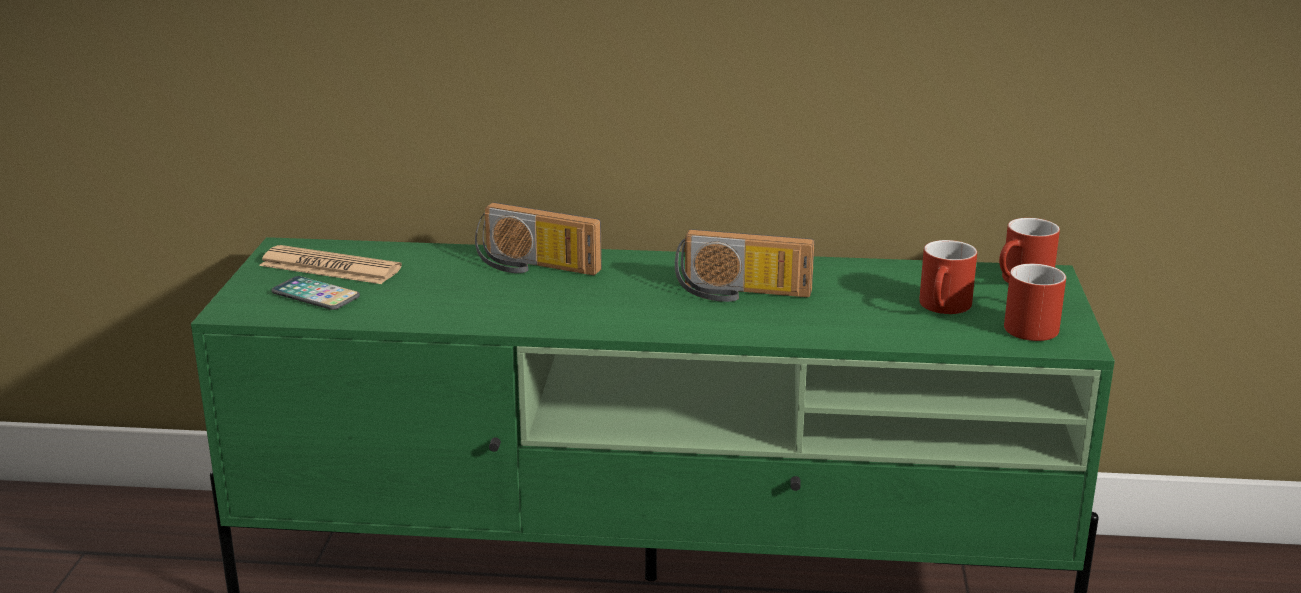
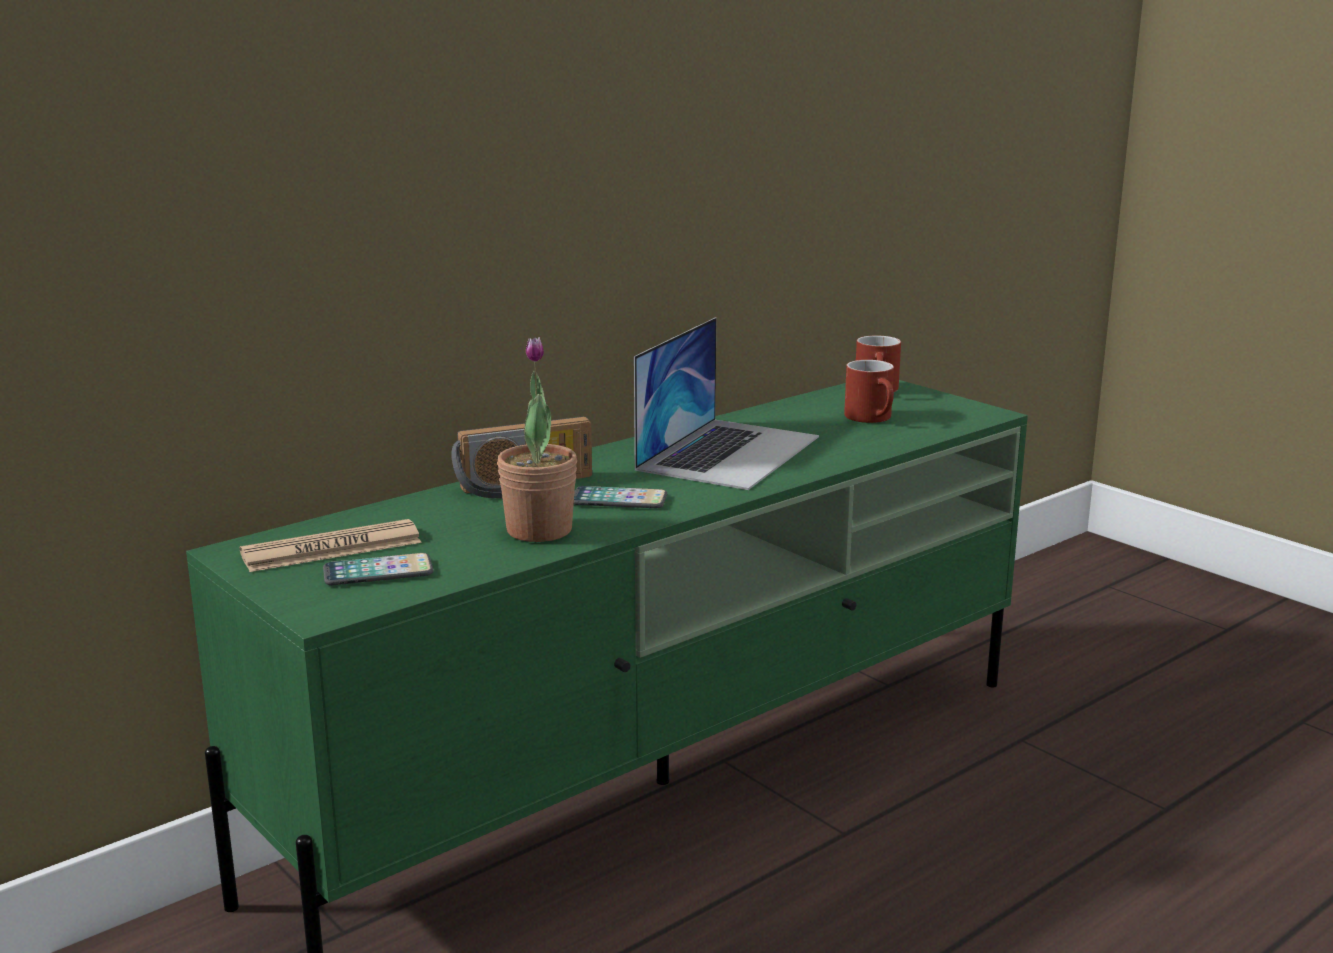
camera: 45 degrees left, 5 degrees down
(464, 305) = (539, 530): none -> potted plant
(567, 302) = (619, 500): none -> phone
(741, 294) = (729, 452): radio -> laptop
(1033, 324) = (943, 411): red mug -> none

